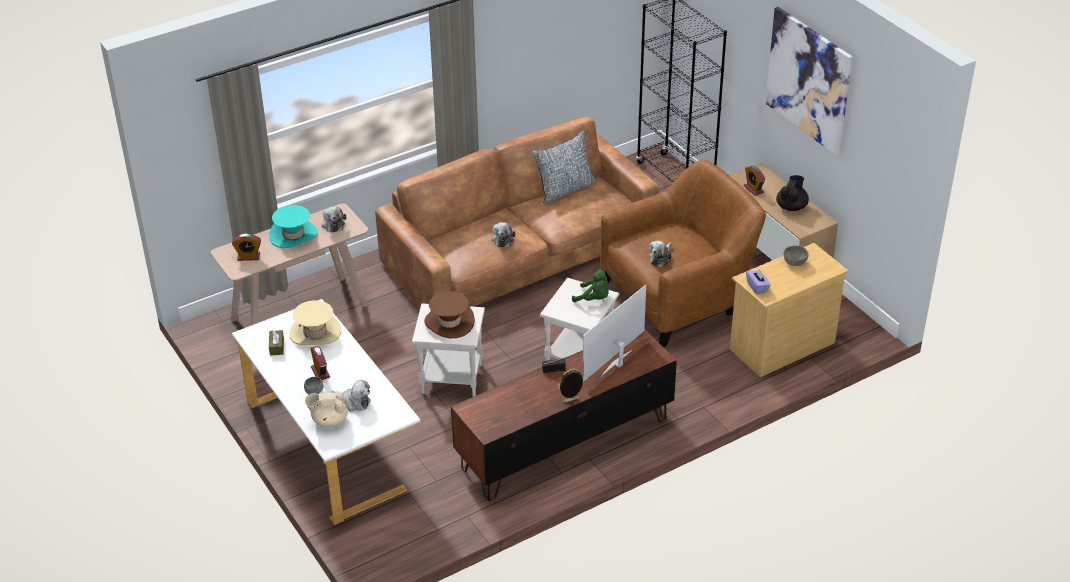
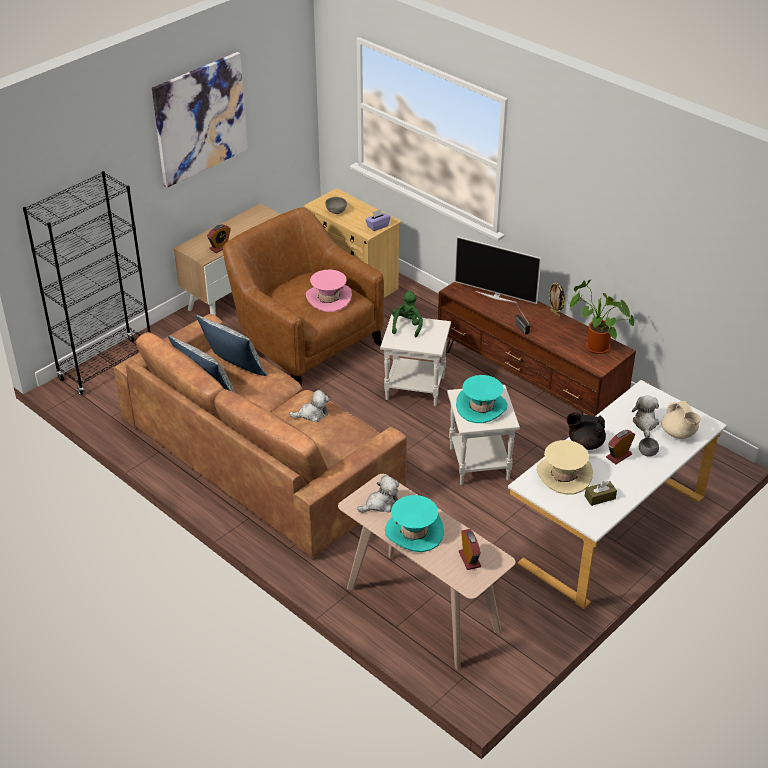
camera: 105 degrees left, 0 degrees up
(449, 322) = (481, 407): brown hat -> turquoise hat
(501, 415) = (594, 347): none -> potted plant
(586, 203) = (233, 368): none -> pillow
(661, 258) = (329, 298): plush toy -> pink hat
(791, 206) = (243, 226): black teapot -> black teapot (585, 443)

